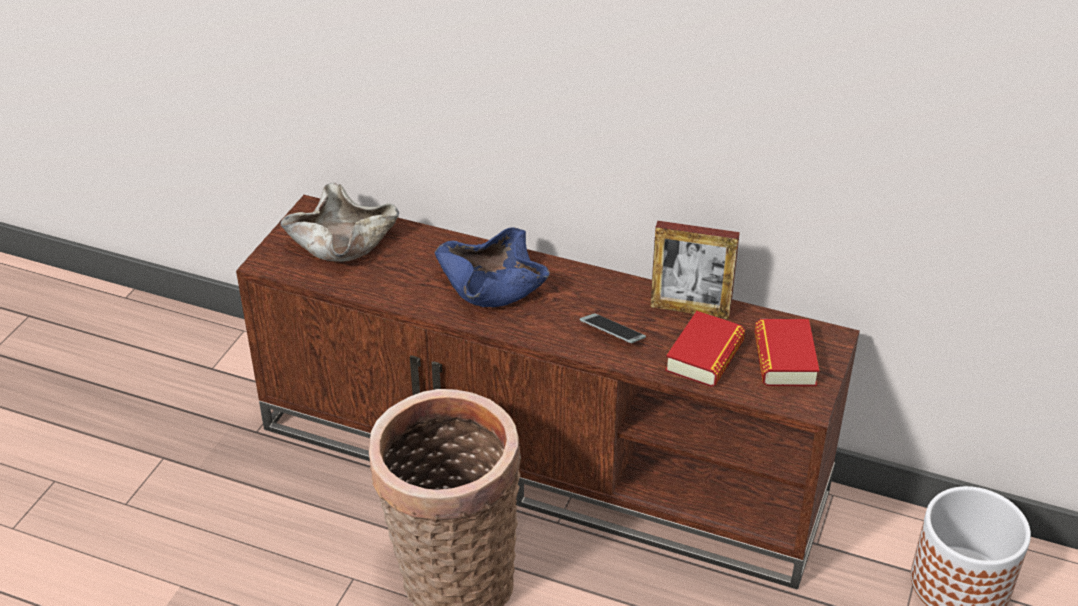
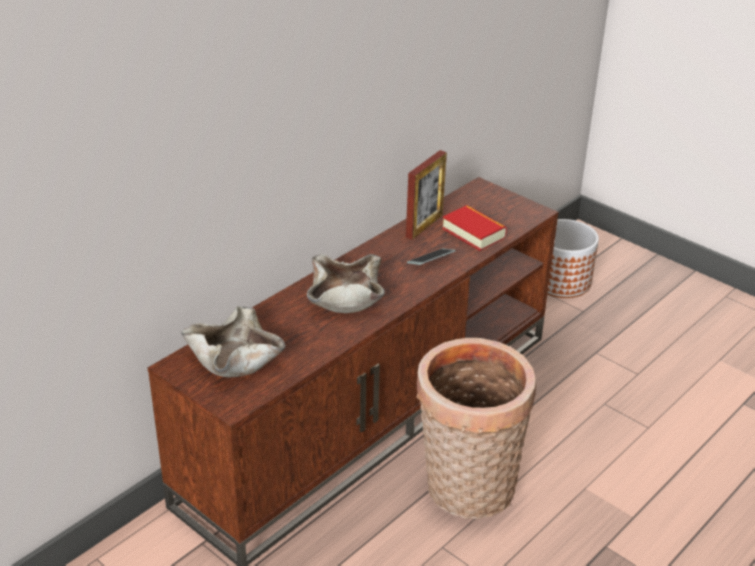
camera: 70 degrees left, 5 degrees down
(492, 285) = (344, 297): blue bowl -> beige bowl
(784, 359) = (492, 207): book -> none

